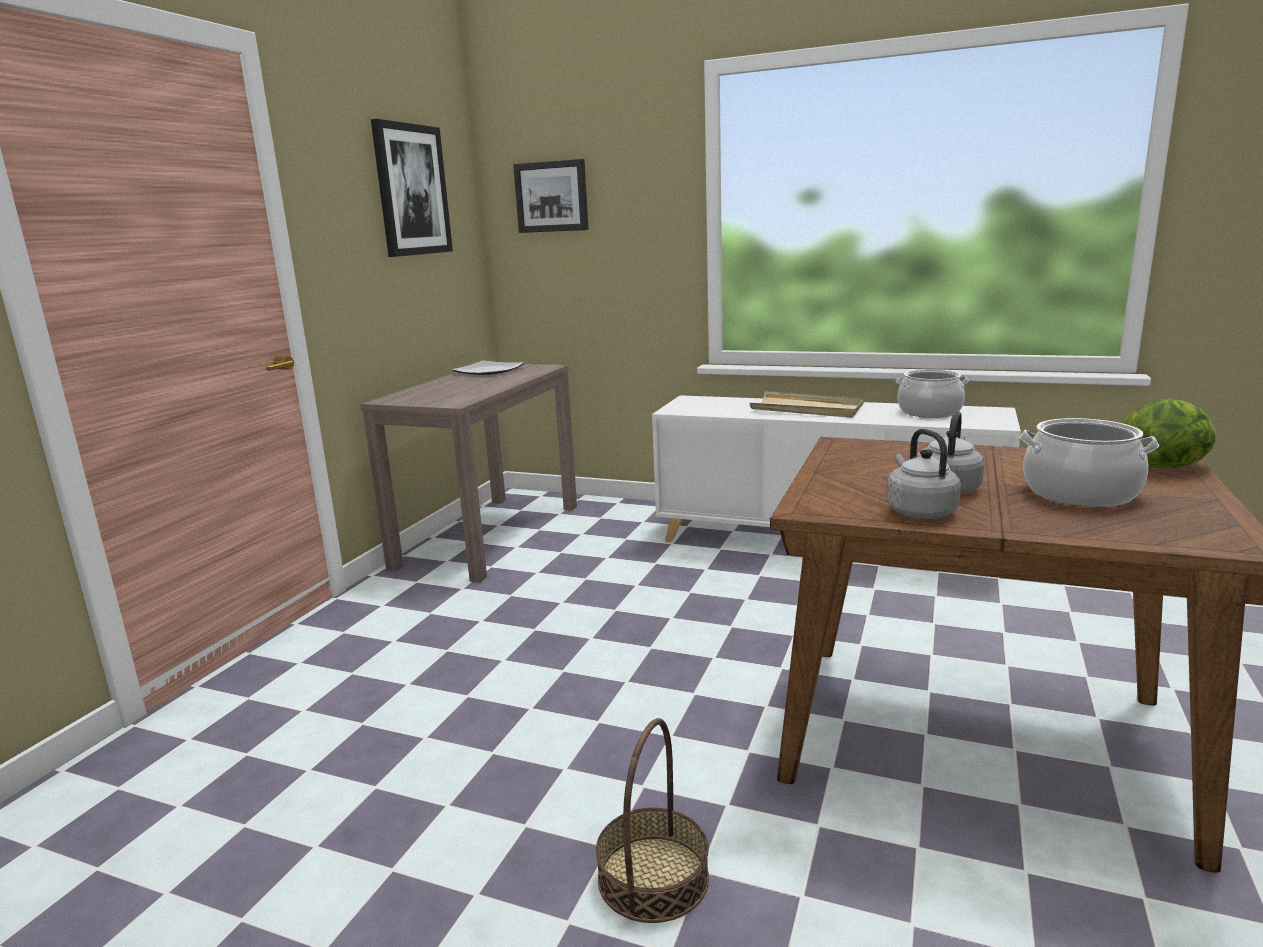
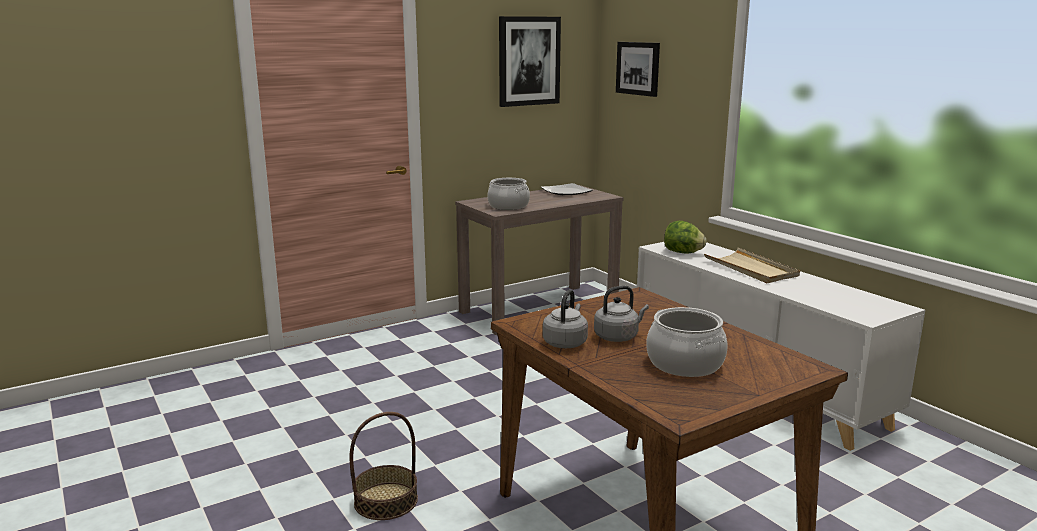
camera: 35 degrees right, 0 degrees up
(929, 412) = (838, 295): cooking pot -> cooking pot (508, 206)
(1165, 467) = (795, 369): lettuce -> lettuce (683, 253)

